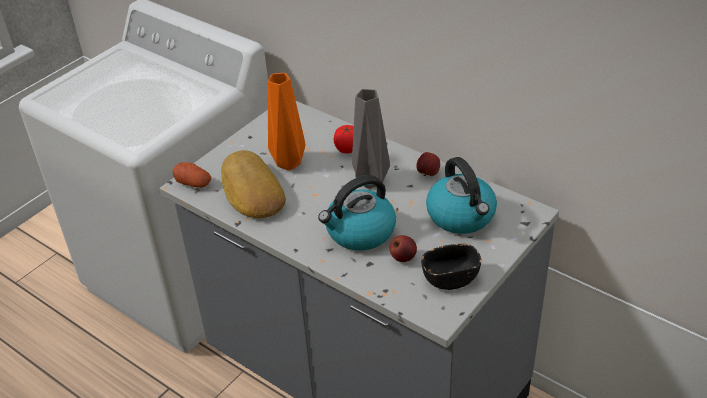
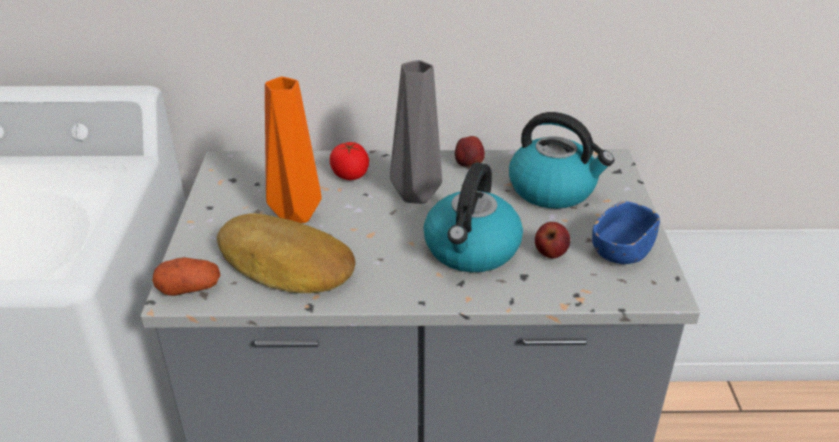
camera: 40 degrees left, 5 degrees down
(450, 278) = (621, 250): black bowl -> blue bowl

